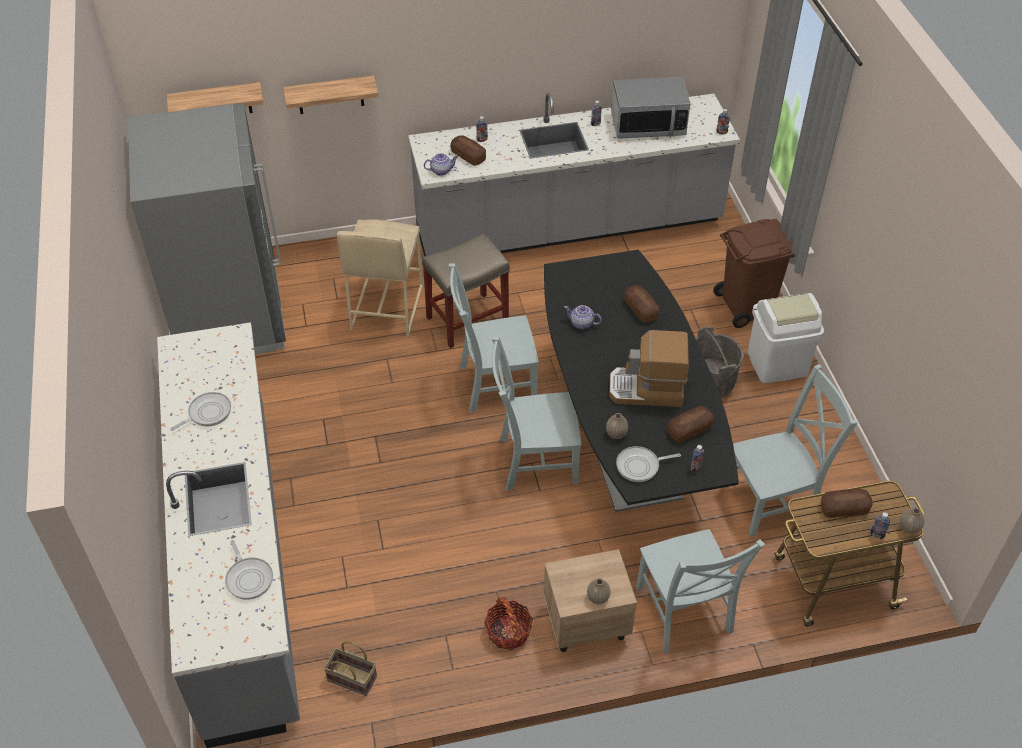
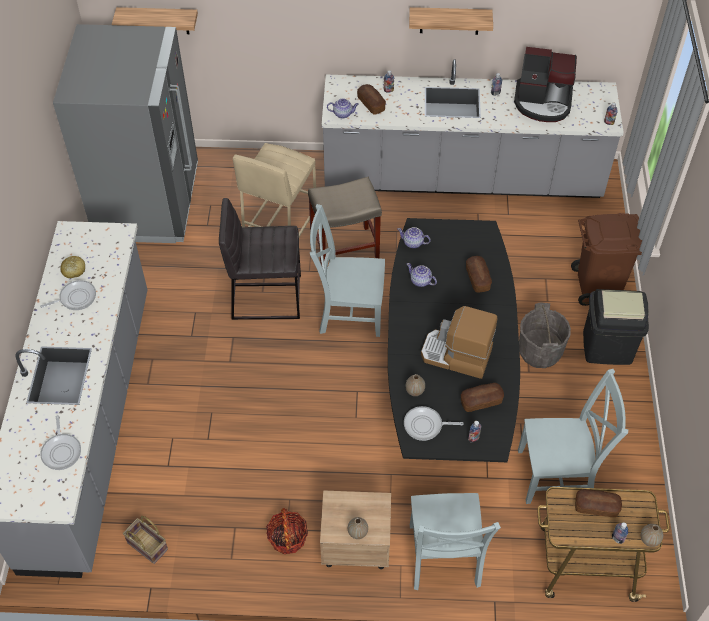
camera: 15 degrees right, 5 degrees up
(195, 385) = (73, 270): none -> bread
(330, 95) = (258, 30): shelf -> shelf (449, 20)
(397, 386) = (266, 296): none -> grey stool
(534, 461) = (359, 390): grey chair -> none
(560, 287) = (413, 243): none -> teapot
(648, 125) = (543, 103): microwave -> coffee machine
(777, 364) = (607, 347): white trash can -> black trash can

